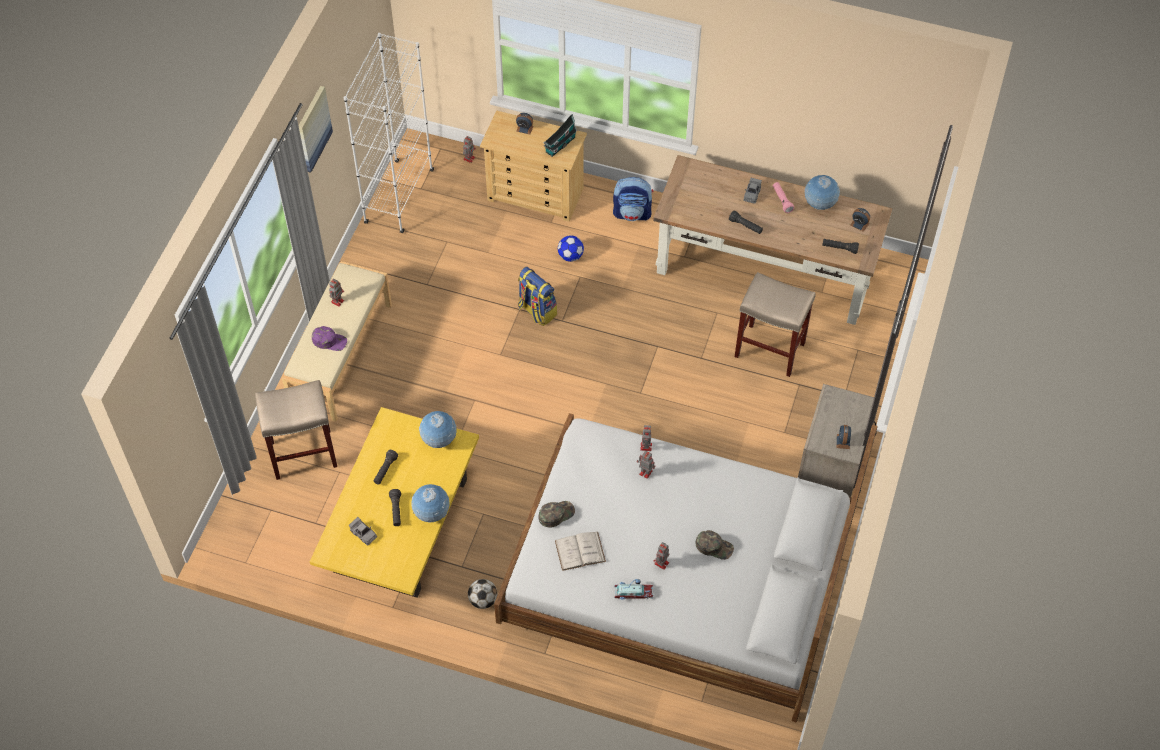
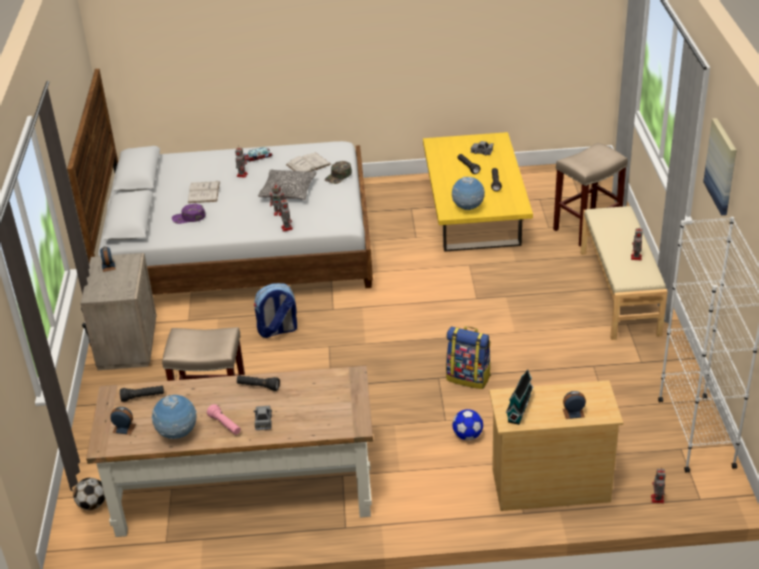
camera: 160 degrees right, 20 degrees down
(329, 341) = (614, 232): purple cap -> purple cap (188, 217)
(432, 513) = (440, 173): globe -> none
(483, 600) = (383, 198): football -> football (92, 505)
(621, 510) = (288, 191): none -> pillow
(632, 213) = (425, 502): backpack -> backpack (277, 330)
(714, 546) = (203, 192): green cap -> white book

